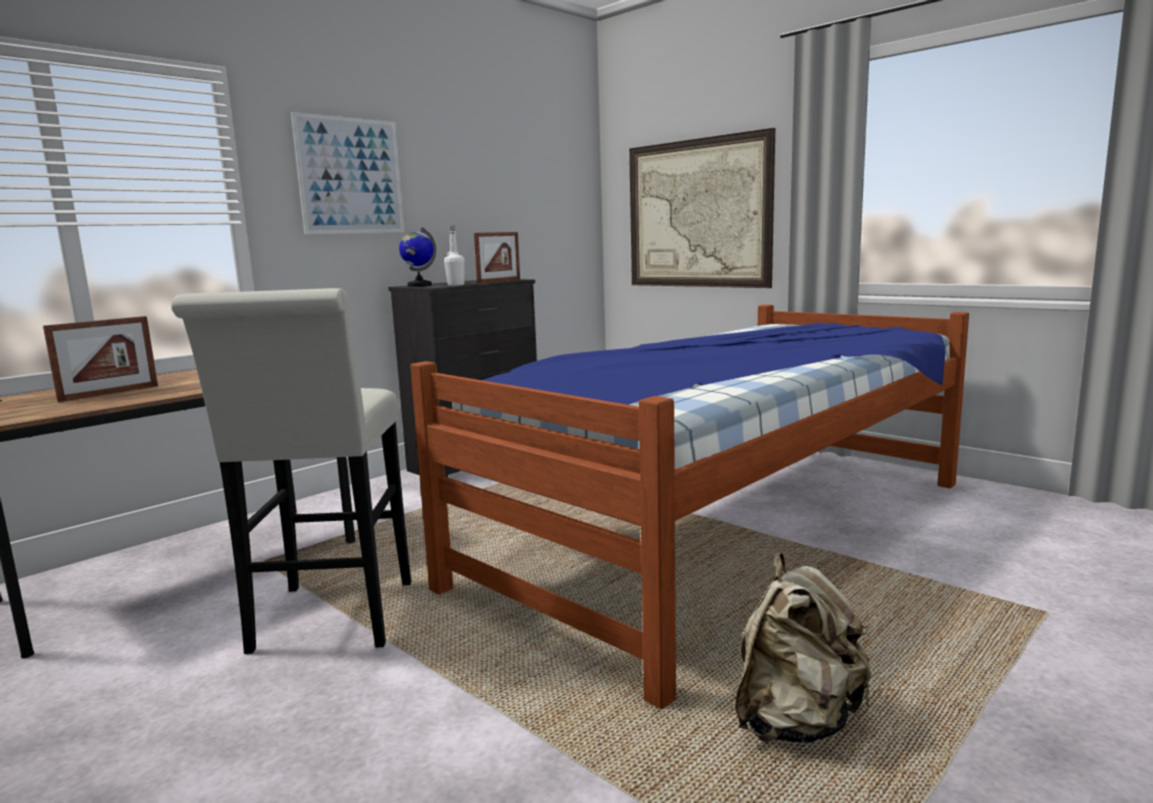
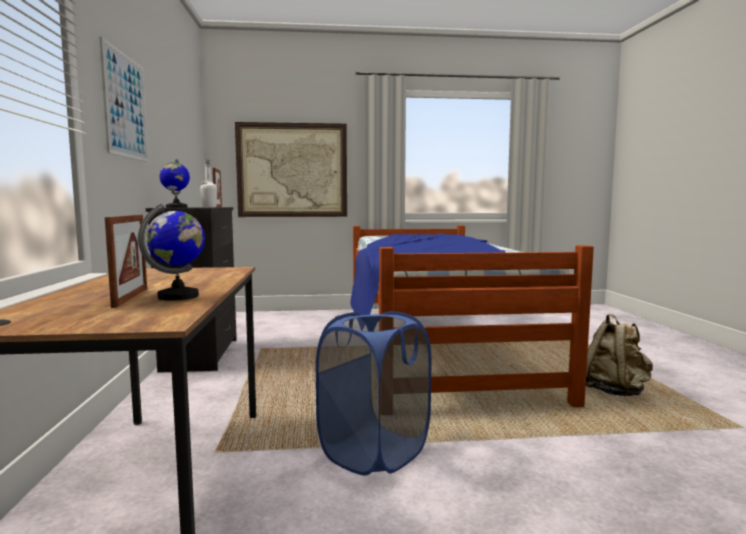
camera: 50 degrees left, 5 degrees down
(121, 398) = (179, 296): none -> globe
(330, 622) = (374, 452): white stool -> blue laundry basket

